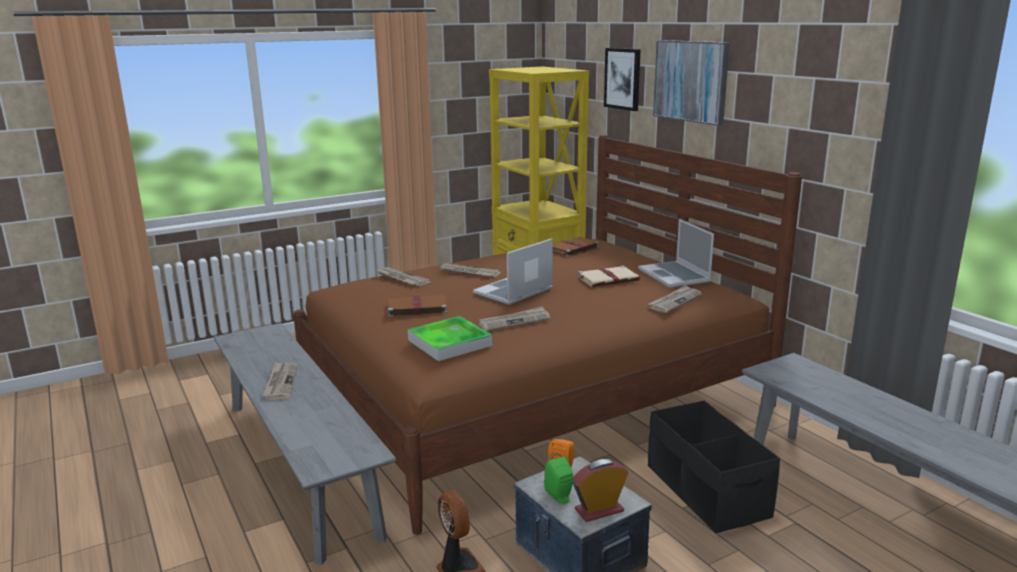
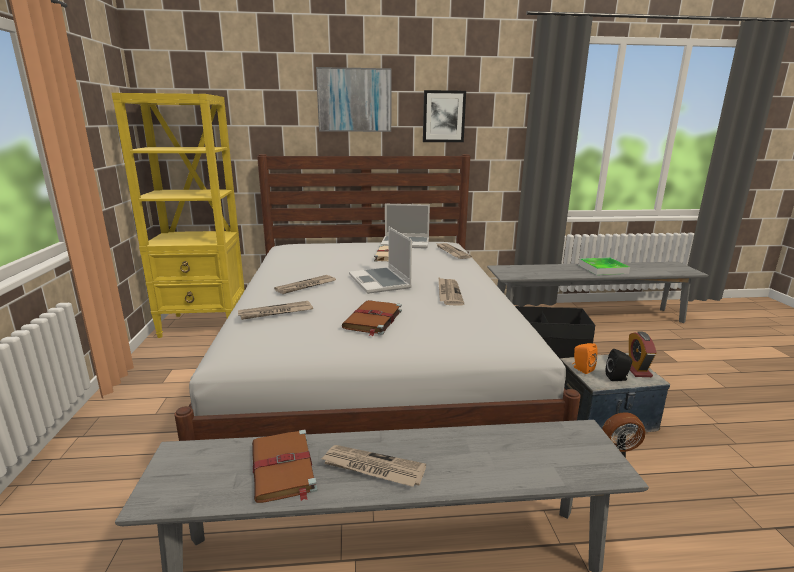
camera: 65 degrees left, 0 degrees up
(449, 343) = (476, 321): tray -> tray (602, 269)
(531, 397) = (374, 374): brown bed -> white bed
(560, 497) = (617, 378): green speaker -> black speaker
(572, 249) = (305, 251): brown book -> brown book (283, 468)
(623, 78) = (270, 102): picture -> picture (443, 116)

